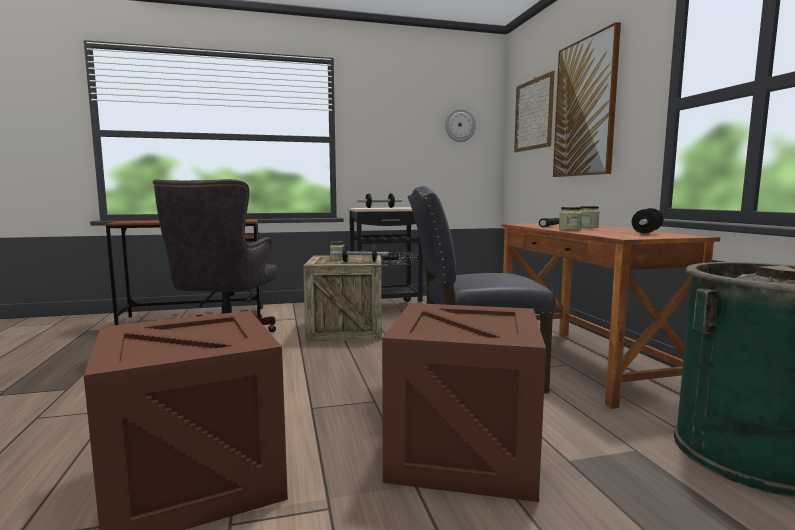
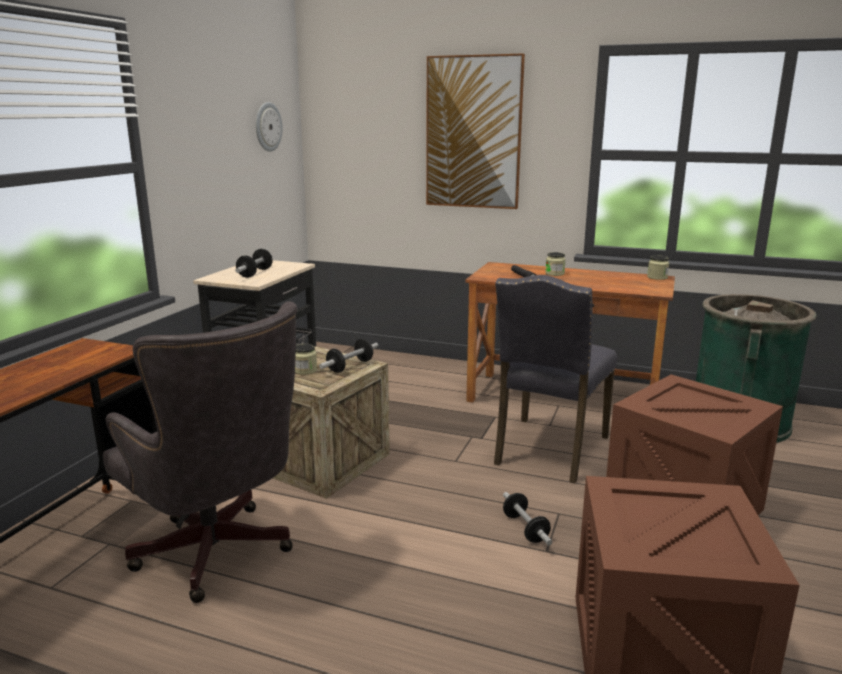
camera: 55 degrees left, 10 degrees up
(534, 113) = (374, 120): picture -> none
(569, 229) = (573, 284): jar -> jar (657, 277)
(646, 232) = (622, 276): dumbbell -> dumbbell (525, 529)

